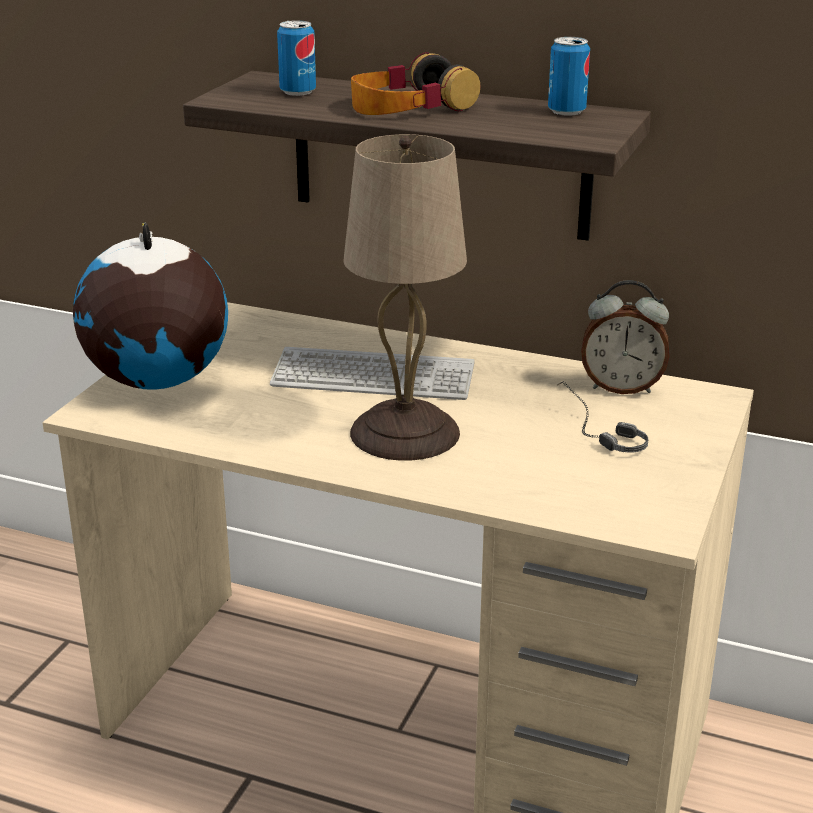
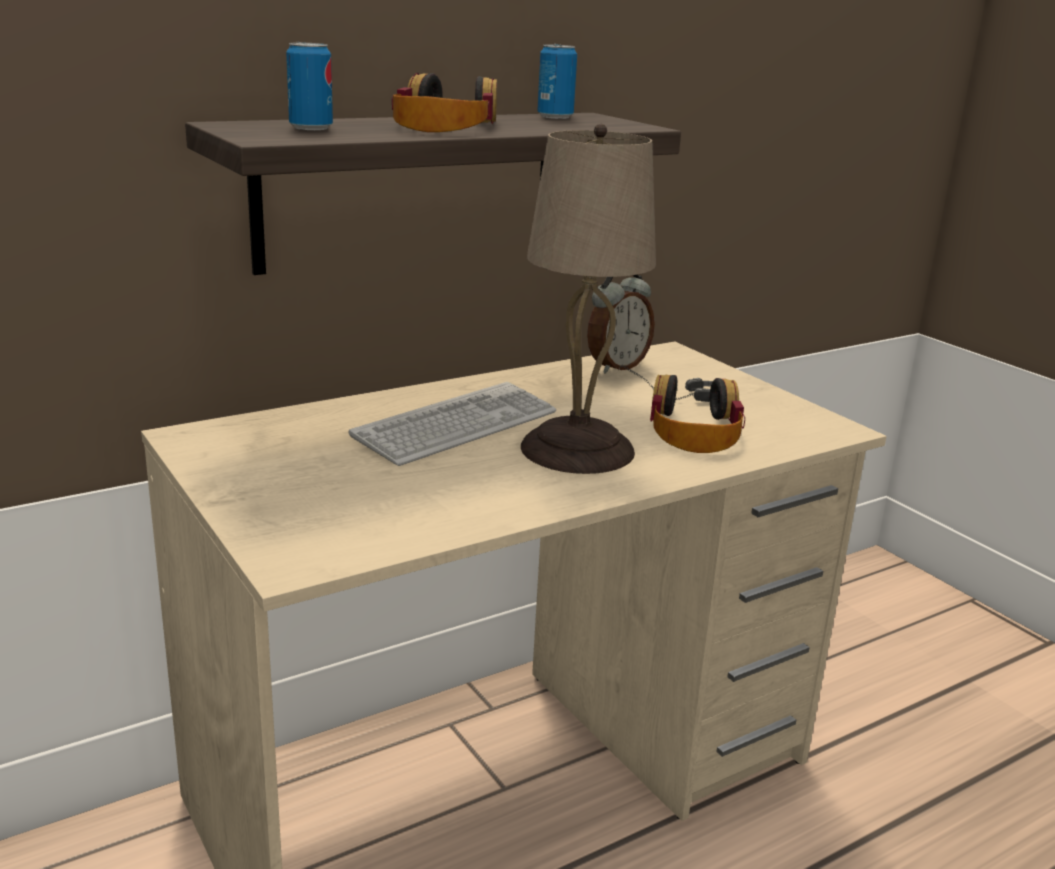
camera: 55 degrees left, 5 degrees down
(157, 381) = (287, 509): globe -> none
(530, 465) = (694, 430): none -> headphones

